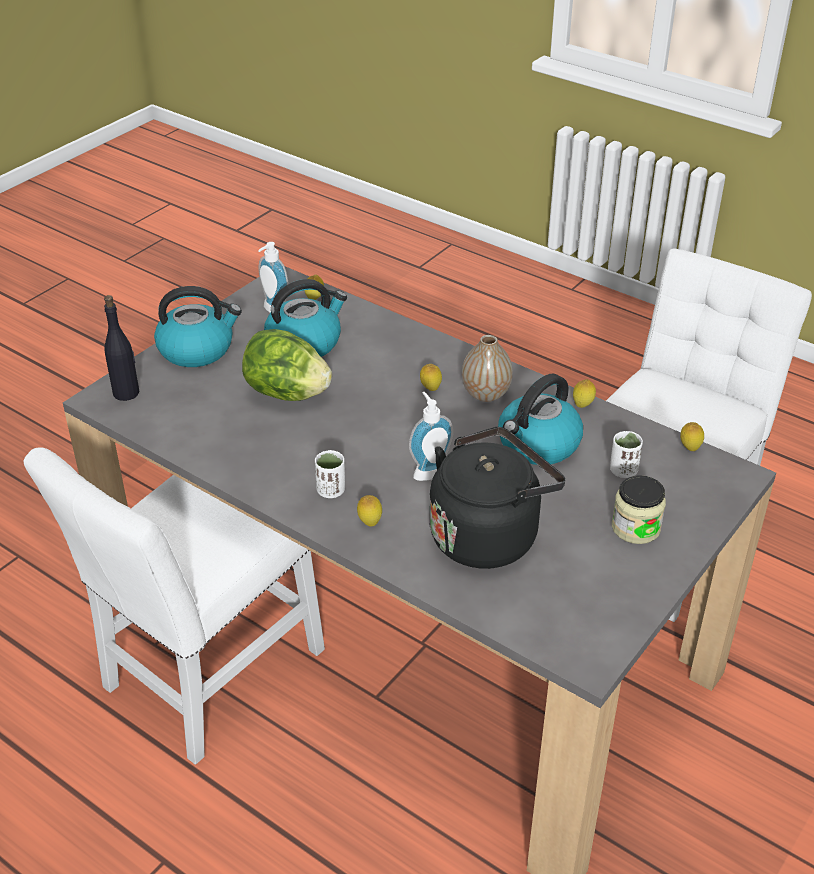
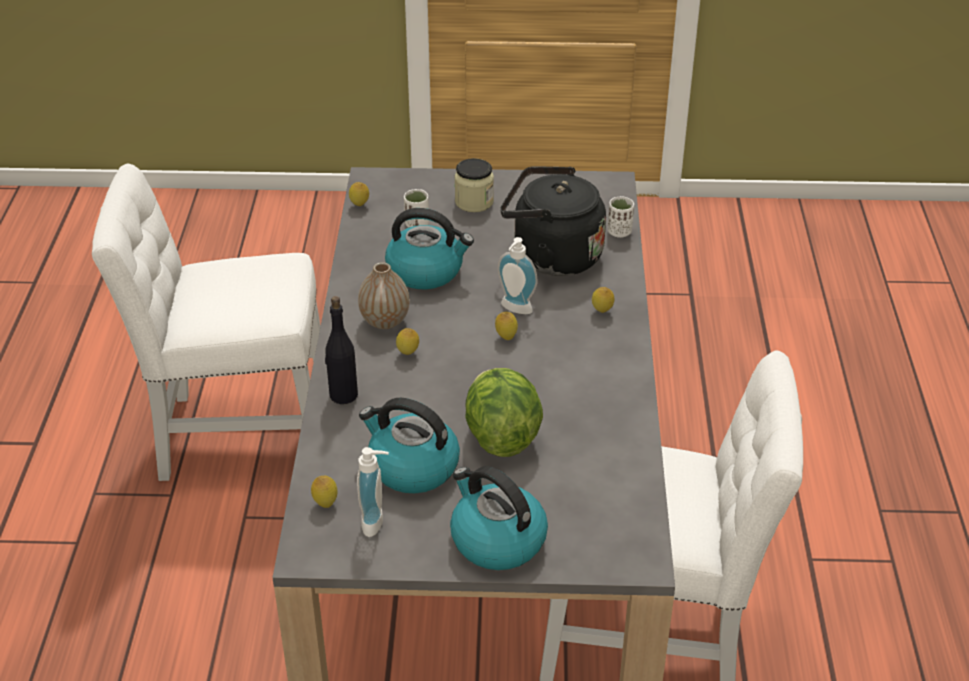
camera: 125 degrees left, 0 degrees up
(126, 393) = (612, 546): black bottle -> black bottle (343, 395)
(331, 491) = (592, 346): white cup -> white cup (619, 232)
(582, 406) = (352, 268): lemon -> lemon (506, 337)

